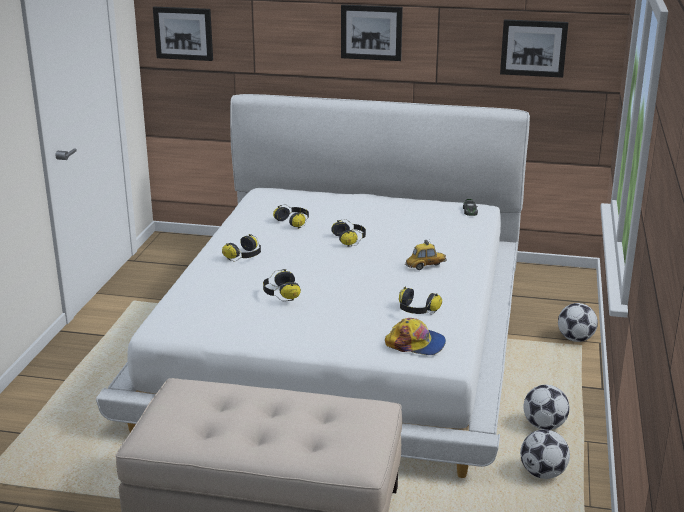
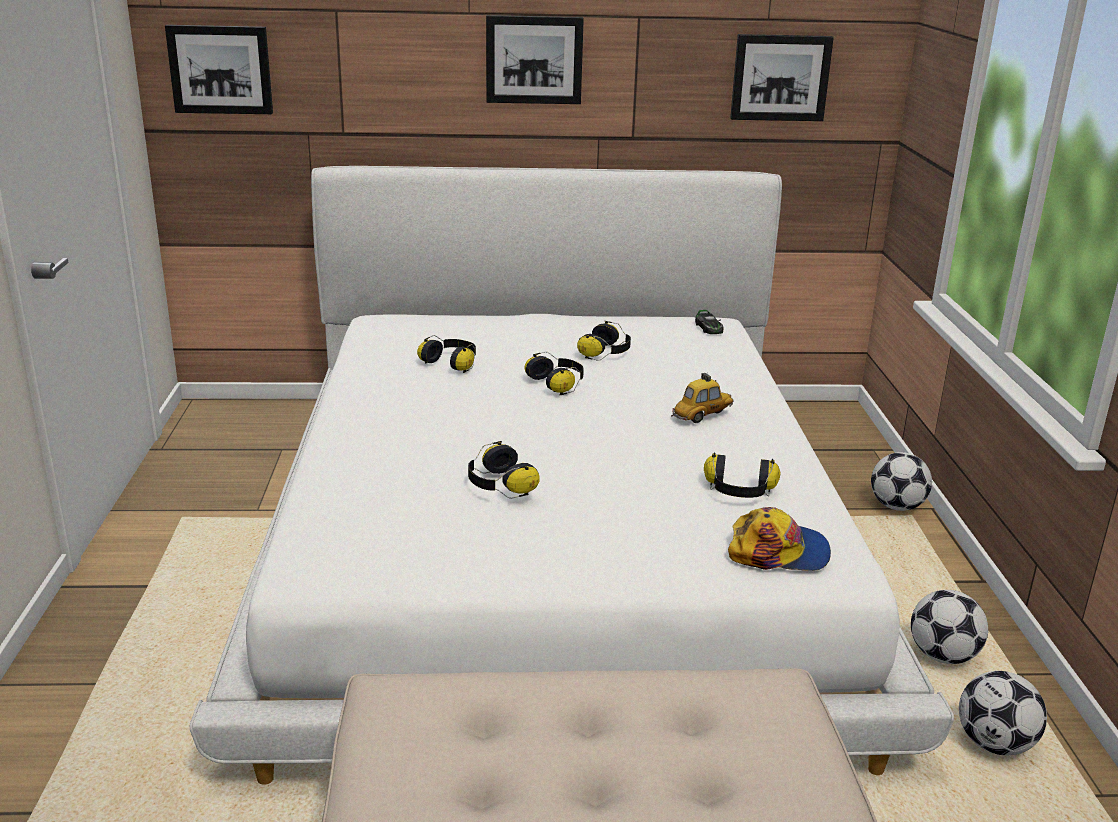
camera: 15 degrees left, 0 degrees up
(245, 256) = (400, 425): headphones -> headphones (606, 353)

